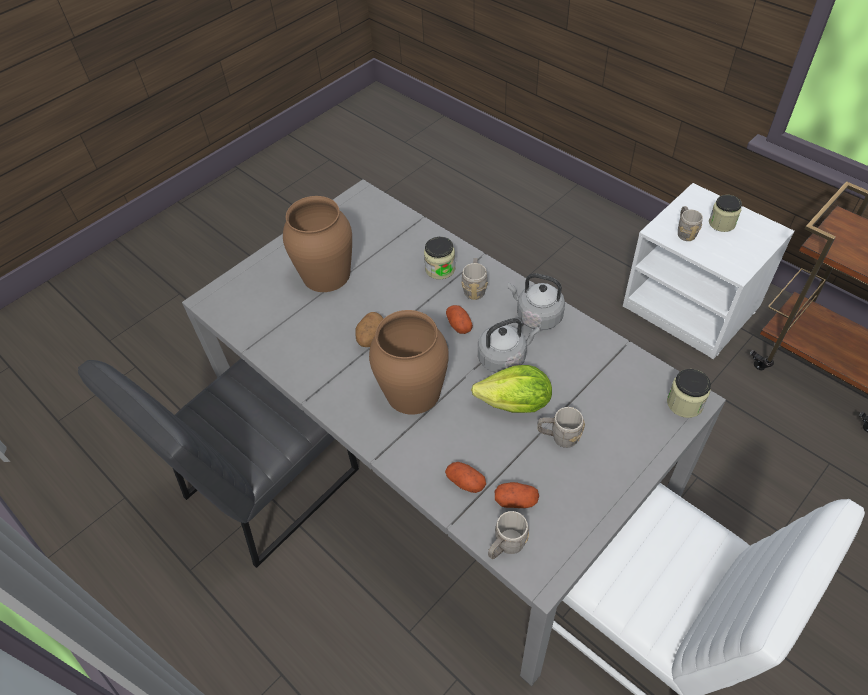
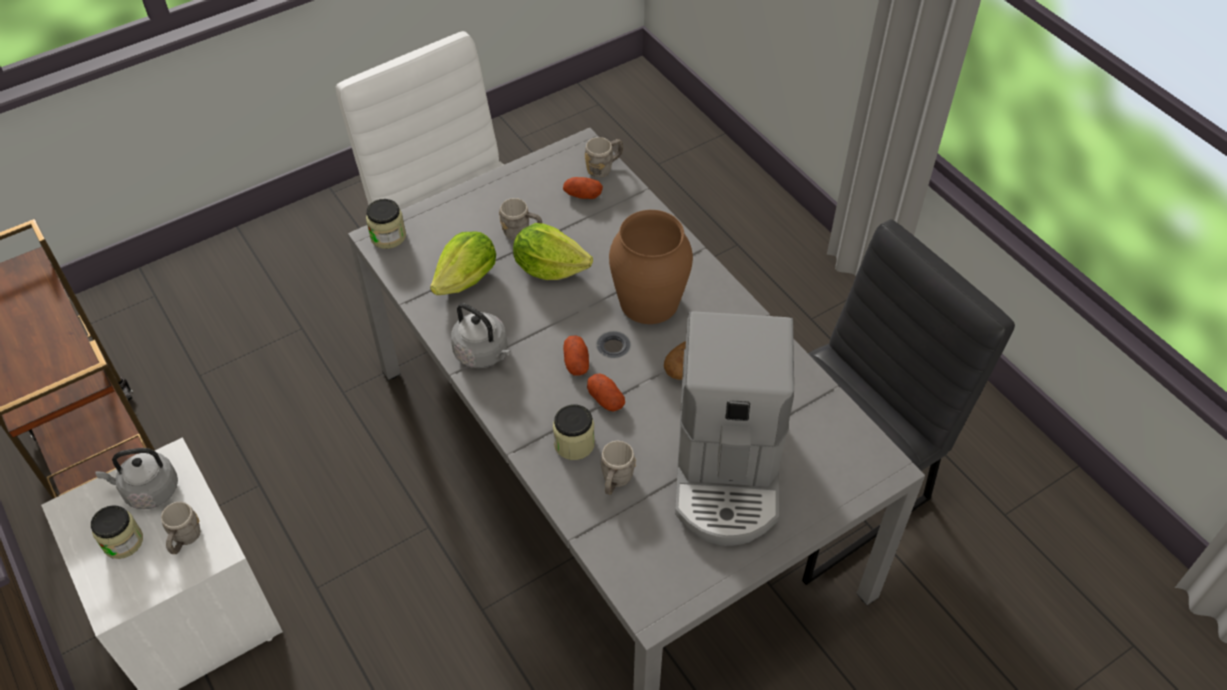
camera: 170 degrees left, 0 degrees up
(326, 275) = (727, 470): brown vase -> coffee machine
(465, 482) = (622, 215): potato -> potato (606, 399)
(474, 288) = (540, 406): grey mug -> grey mug (615, 481)
(504, 358) = (540, 315): grey kettle -> grey kettle (148, 490)
(584, 376) = (467, 280): none -> lettuce

